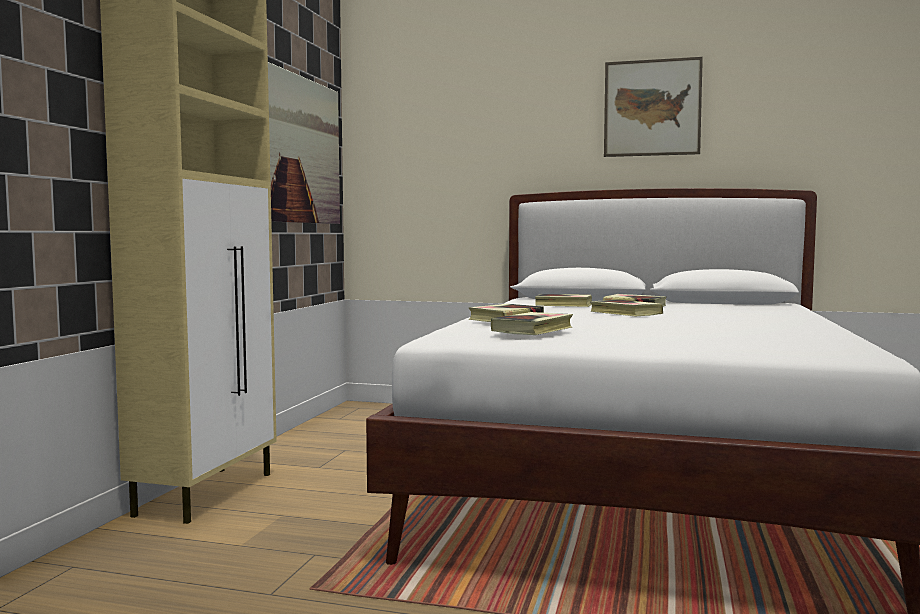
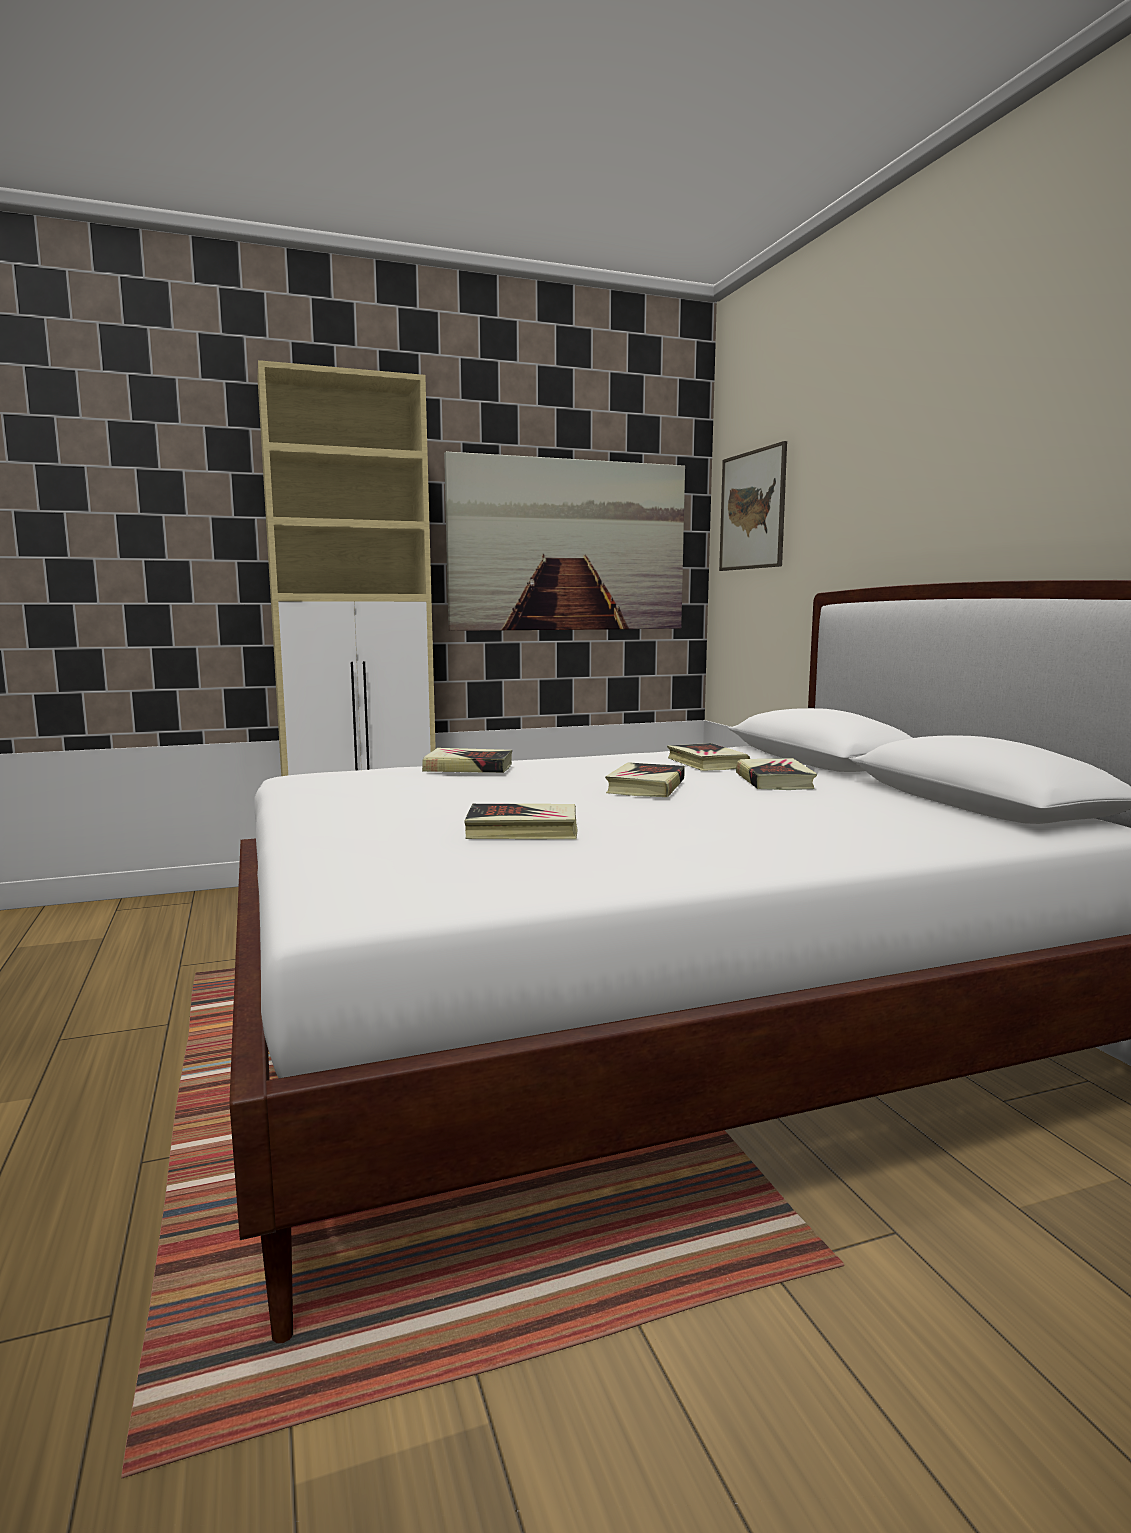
camera: 55 degrees right, 5 degrees up
(532, 330) = (363, 783): book -> book (522, 830)
(652, 108) = (1009, 430): picture -> picture (752, 510)

